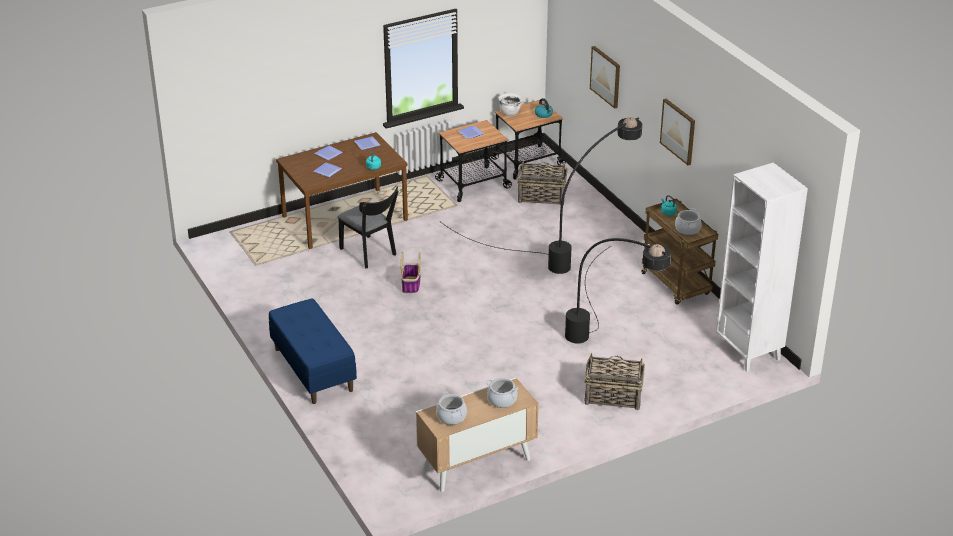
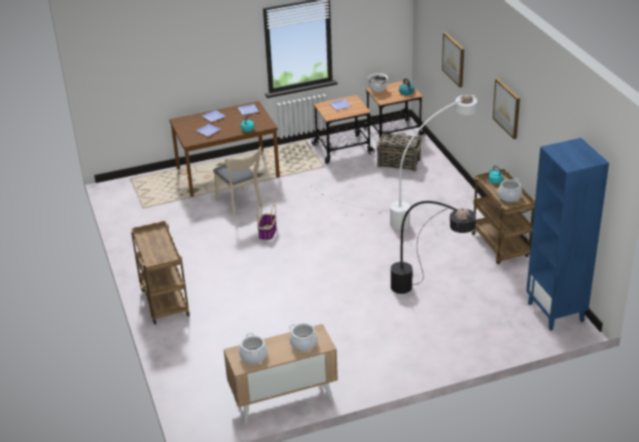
camera: 10 degrees right, 0 degrees up
(312, 369) = (163, 301): blue bench -> brown cart
(370, 253) = (240, 203): black chair -> beige chair
(571, 252) = (413, 212): black floor lamp -> white floor lamp
(612, 396) = (421, 345): basket -> none
(749, 352) = (556, 312): white bookcase -> blue bookcase

